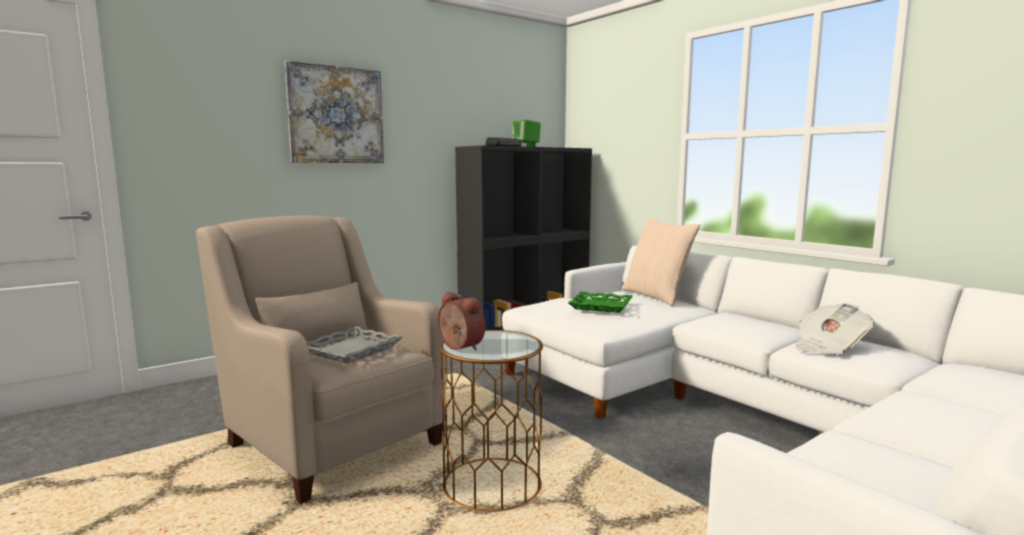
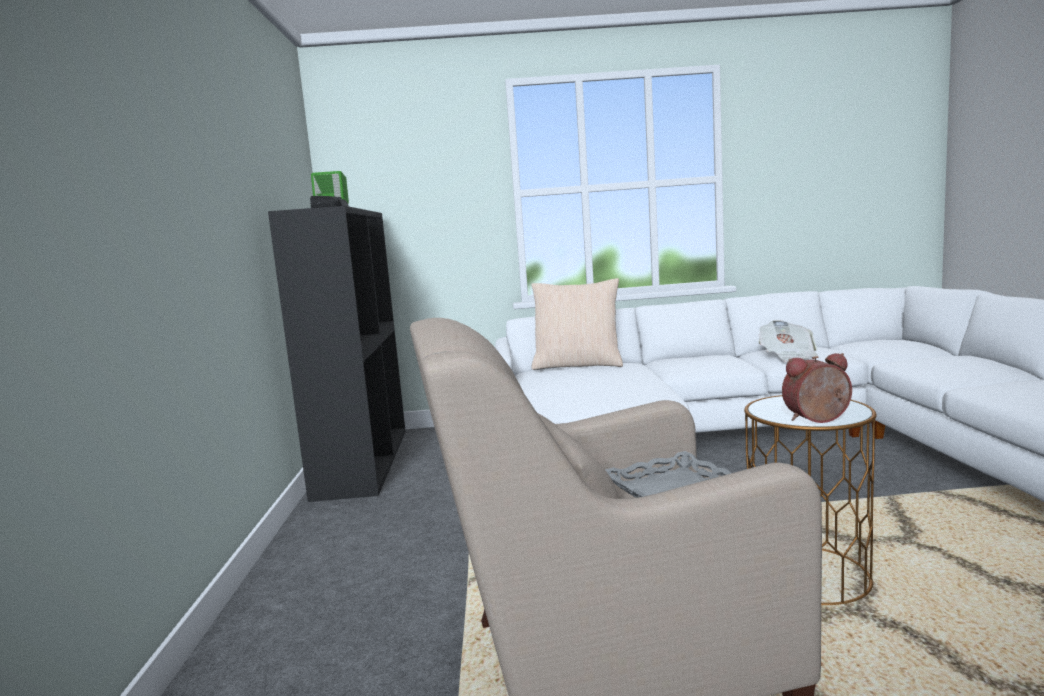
camera: 55 degrees left, 0 degrees up
(336, 115) = (156, 144): picture -> none
(600, 306) = (595, 382): green tray -> none

